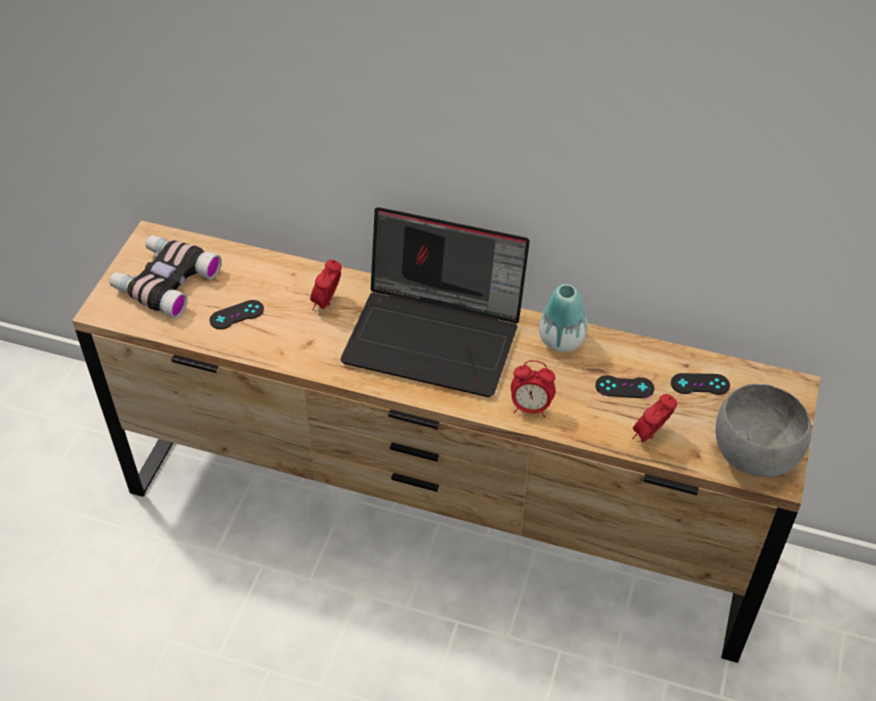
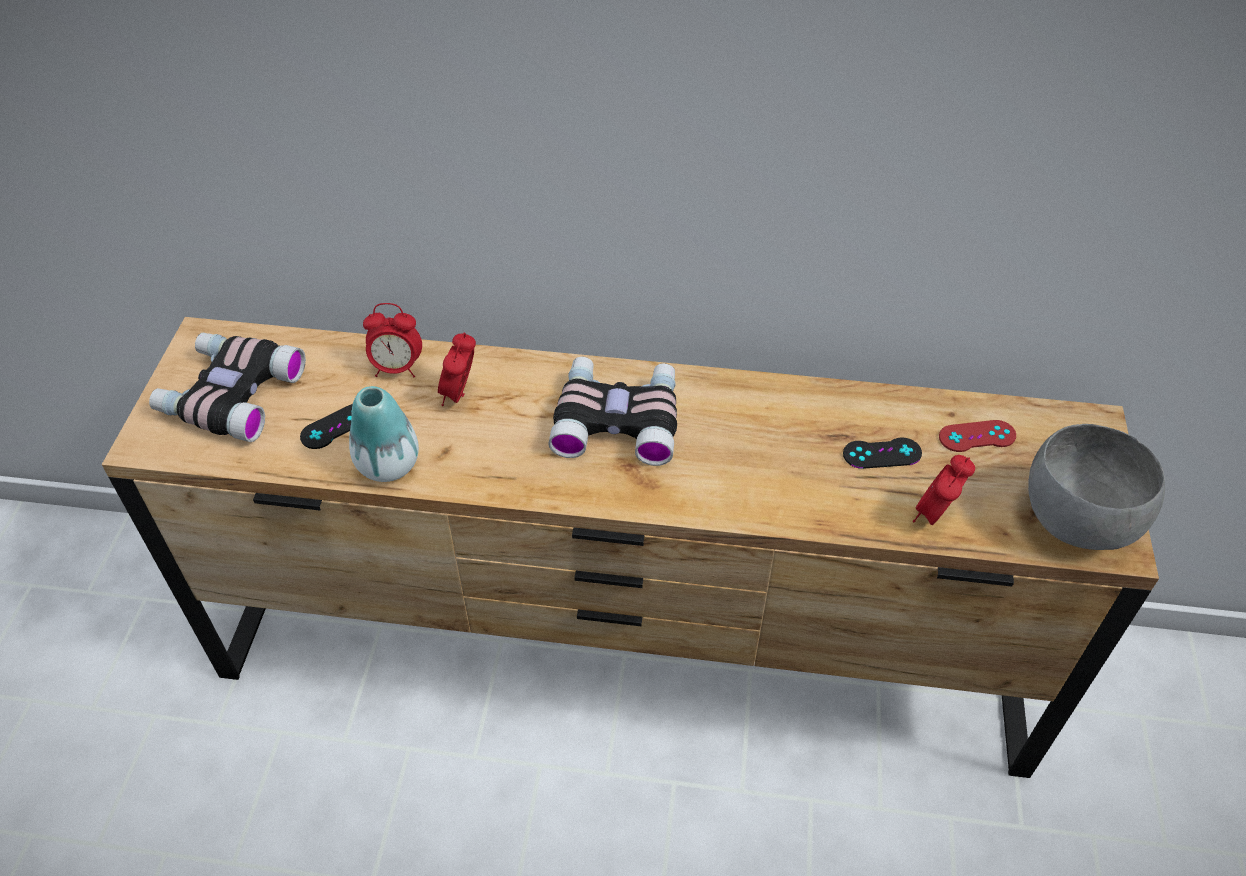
camera: 10 degrees left, 0 degrees up
(437, 335) = (617, 418): laptop -> binoculars
(530, 408) = (767, 498): alarm clock -> alarm clock (397, 368)
(561, 340) = (782, 403): vase -> vase (388, 465)
(700, 384) = (977, 436): black game controller -> red game controller

